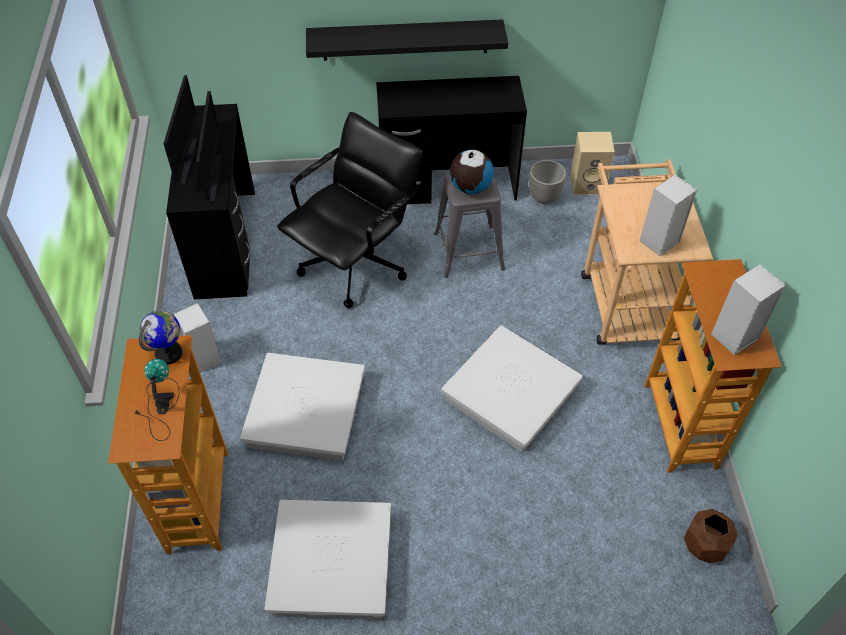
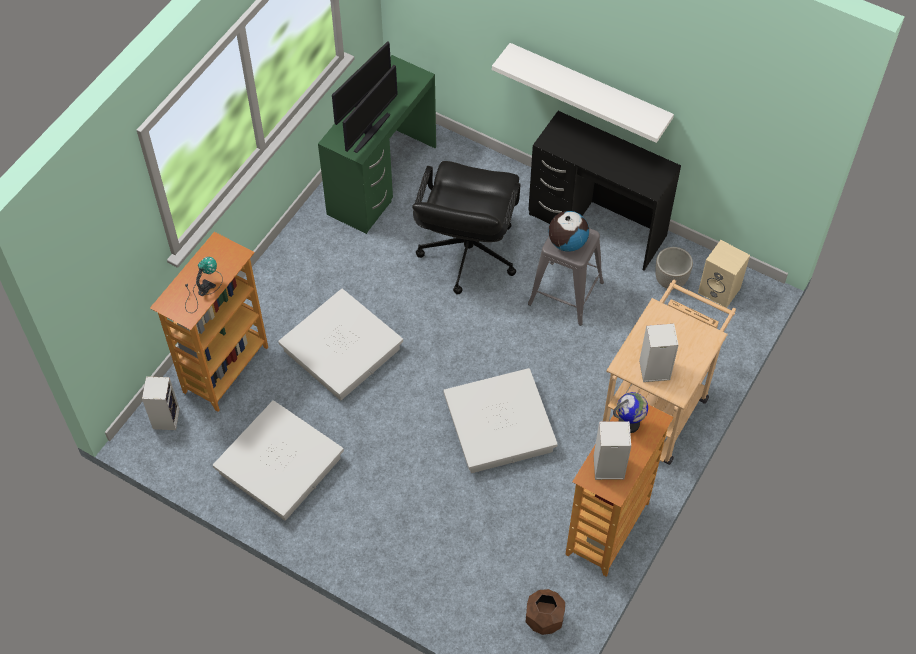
camera: 35 degrees right, 5 degrees up
(169, 353) = (232, 256): globe -> globe (629, 423)
(203, 357) = (301, 265): speaker -> speaker (165, 417)
(225, 243) = (381, 179): black desk -> green desk
(356, 264) = (467, 253): black office chair -> black office chair turned 120 degrees clockwise
(405, 40) = (589, 89): black shelf -> white shelf

